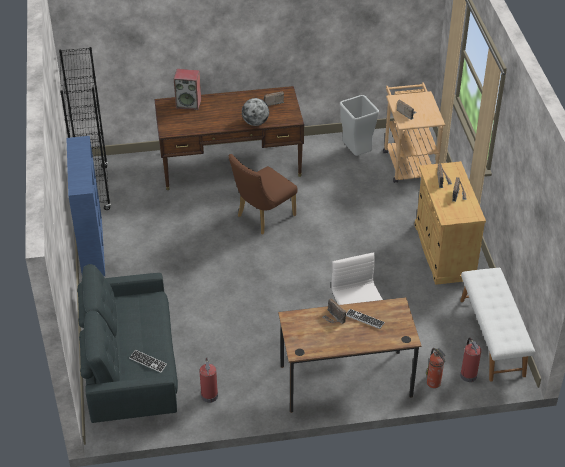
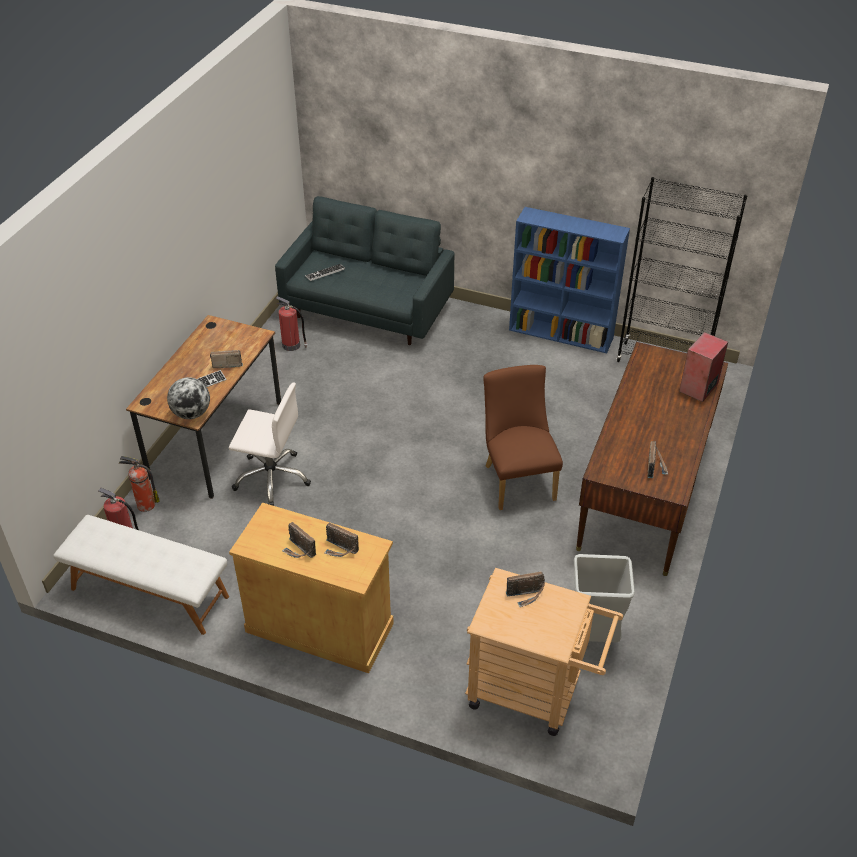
camera: 120 degrees right, 0 degrees up
(255, 123) = (616, 432): globe -> globe (191, 413)

